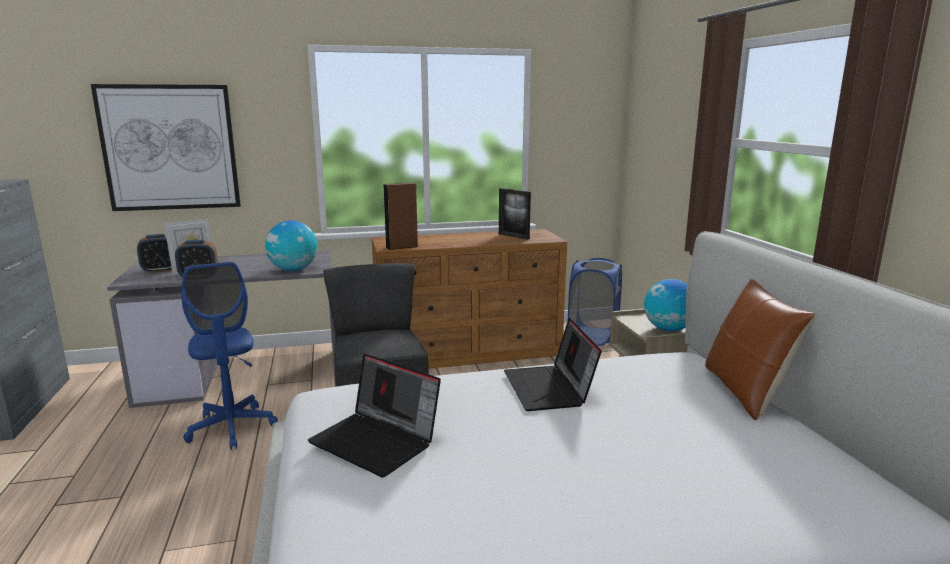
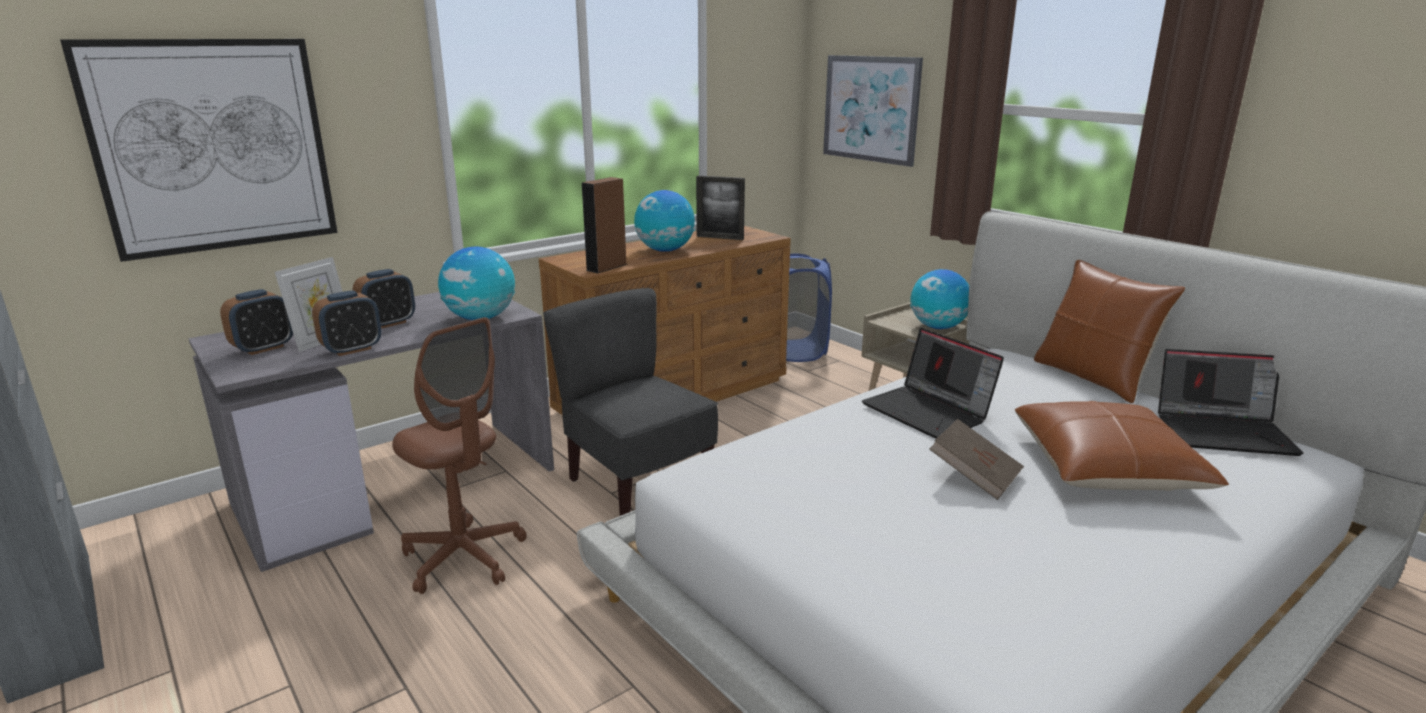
camera: 25 degrees left, 5 degrees up
(232, 428) = (464, 558): blue office chair -> brown office chair
(241, 266) = (388, 323): none -> alarm clock
(377, 441) = (836, 509): laptop -> laptop (1224, 432)
(459, 241) = (665, 250): none -> globe
(515, 445) = (974, 476): none -> brown book
(645, 467) = (1106, 467): none -> brown pillow
(661, 143) = (871, 109): none -> picture

